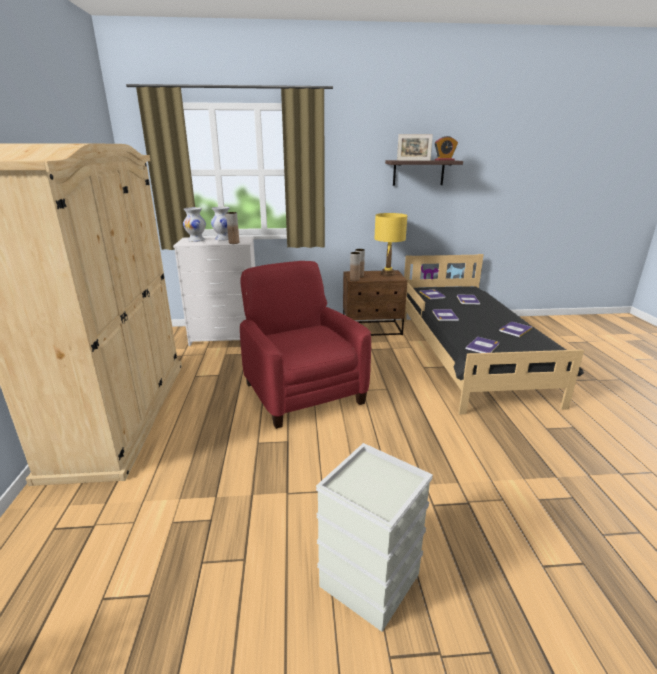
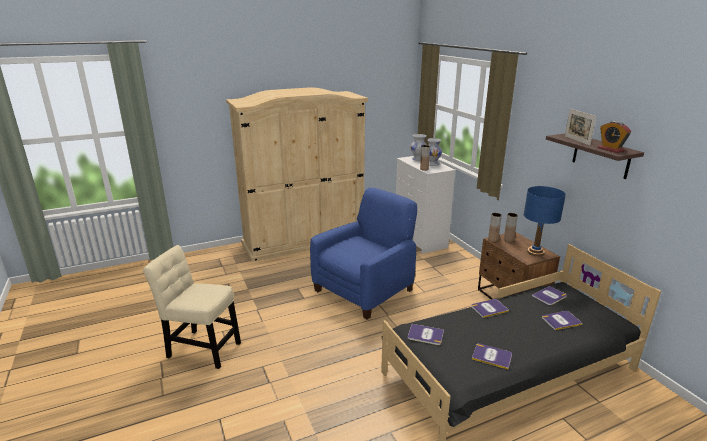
camera: 70 degrees right, 0 degrees up
(303, 392) = (364, 290): red armchair -> blue armchair
(368, 580) = (201, 348): grey storage box -> beige chair
(387, 274) = (535, 252): yellow table lamp -> blue table lamp

